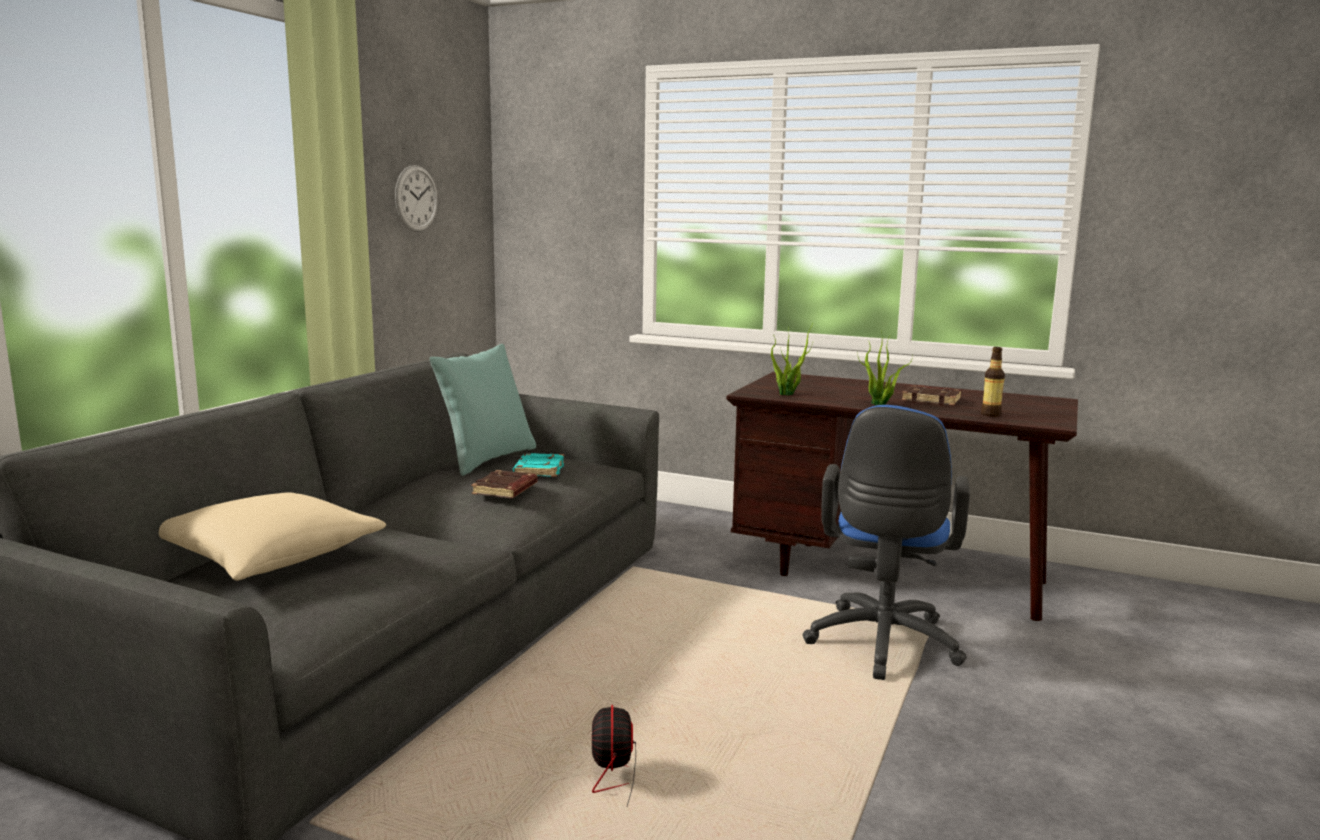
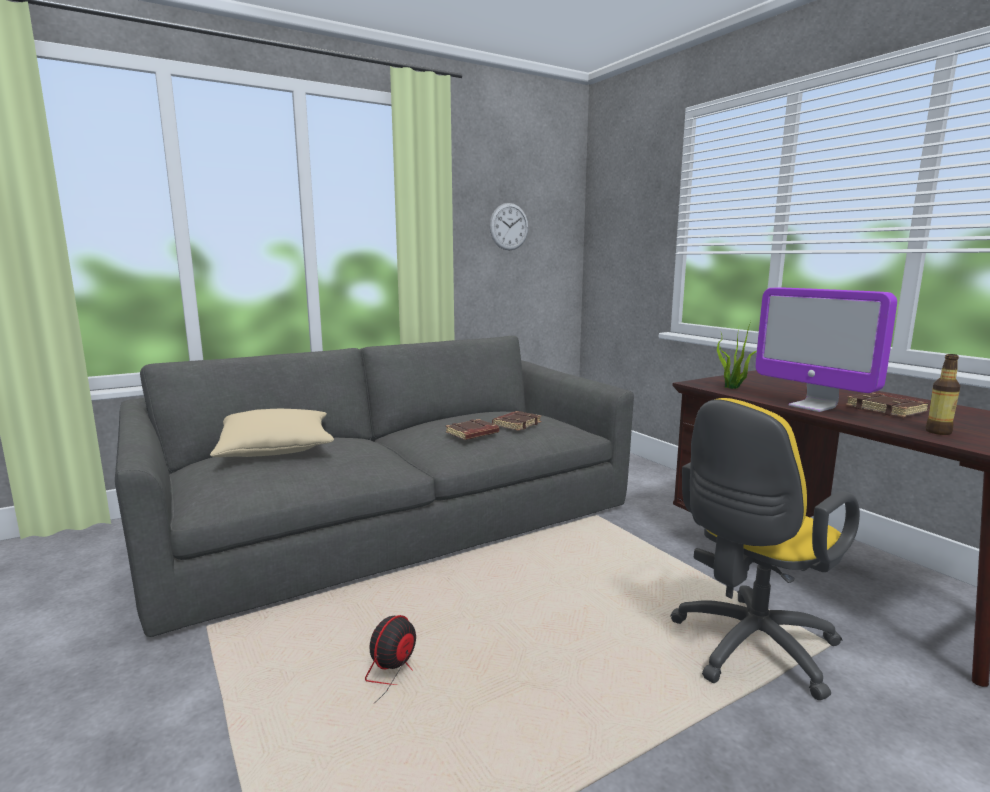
camera: 35 degrees right, 0 degrees up
(487, 459) = (496, 412): turquoise pillow -> none
(538, 470) = (516, 424): turquoise book -> brown book
(879, 404) = (812, 406): potted plant -> monitor
(882, 646) = (748, 649): blue office chair -> yellow office chair

